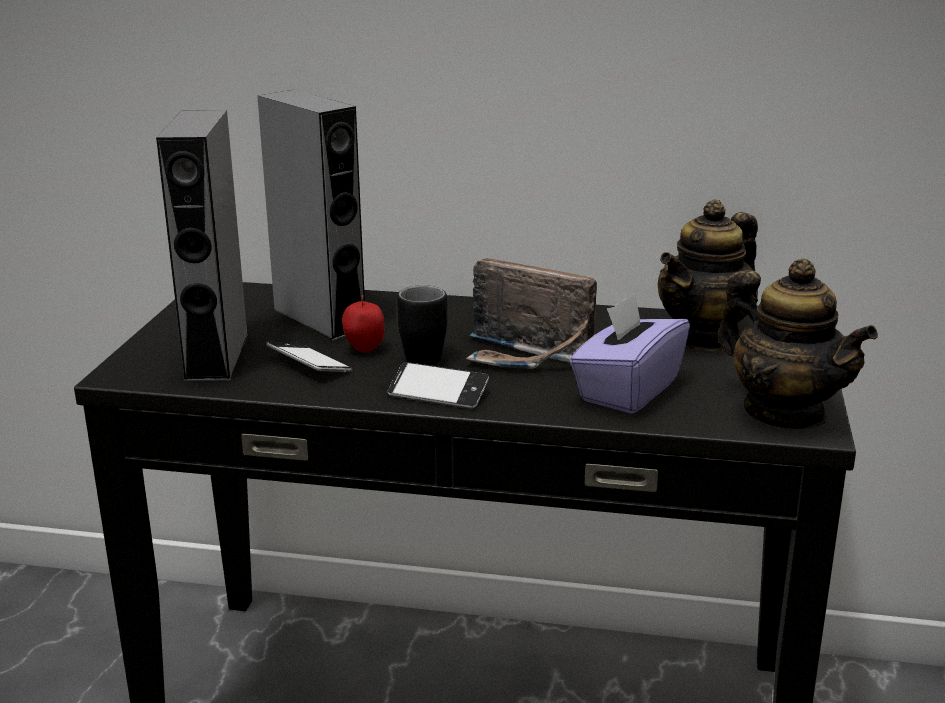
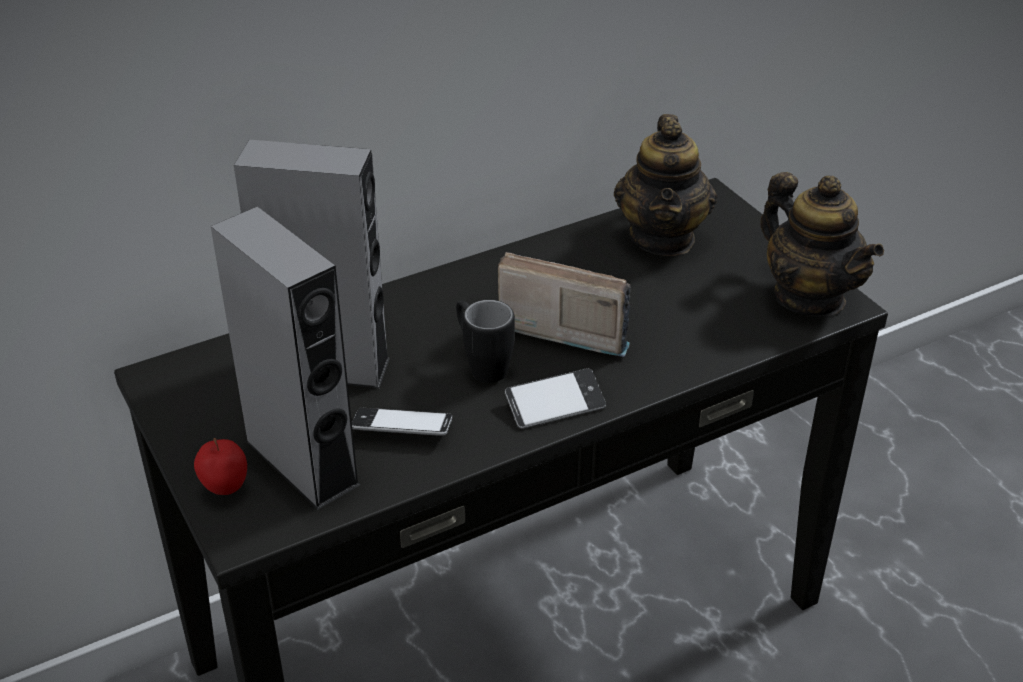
camera: 40 degrees left, 15 degrees up
(364, 349) = (423, 385): apple -> apple (225, 489)
(526, 356) = (564, 326): radio -> radio turned 150 degrees counterclockwise
(627, 390) = (684, 327): purple tissue box -> none
(784, 413) = (809, 297): teapot -> teapot turned 45 degrees clockwise

